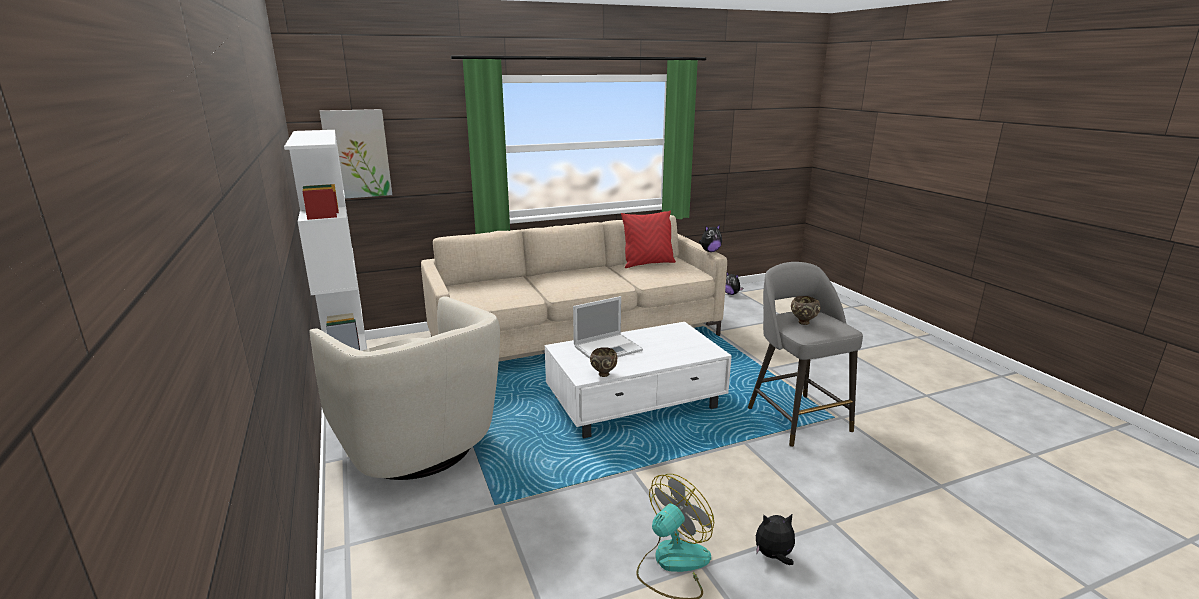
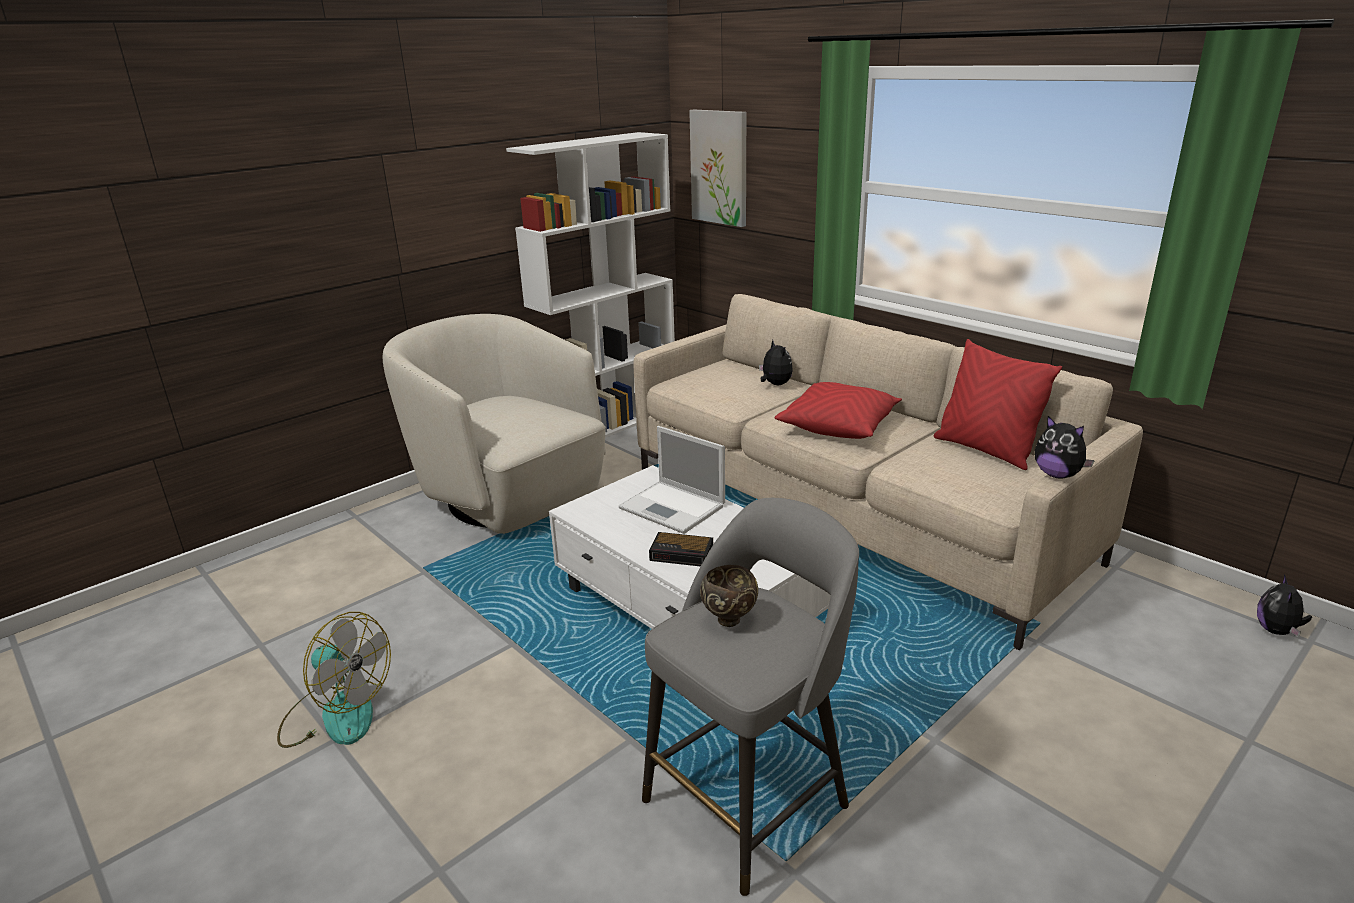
camera: 70 degrees right, 5 degrees up
(417, 447) = (509, 496): beige armchair -> beige armchair turned 105 degrees clockwise
(588, 281) = (838, 425): none -> red pillow
(603, 374) = (590, 521): brown bowl -> none
(665, 354) = (683, 554): none -> alarm clock
(773, 556) = (354, 806): plush toy -> plush toy (775, 384)

